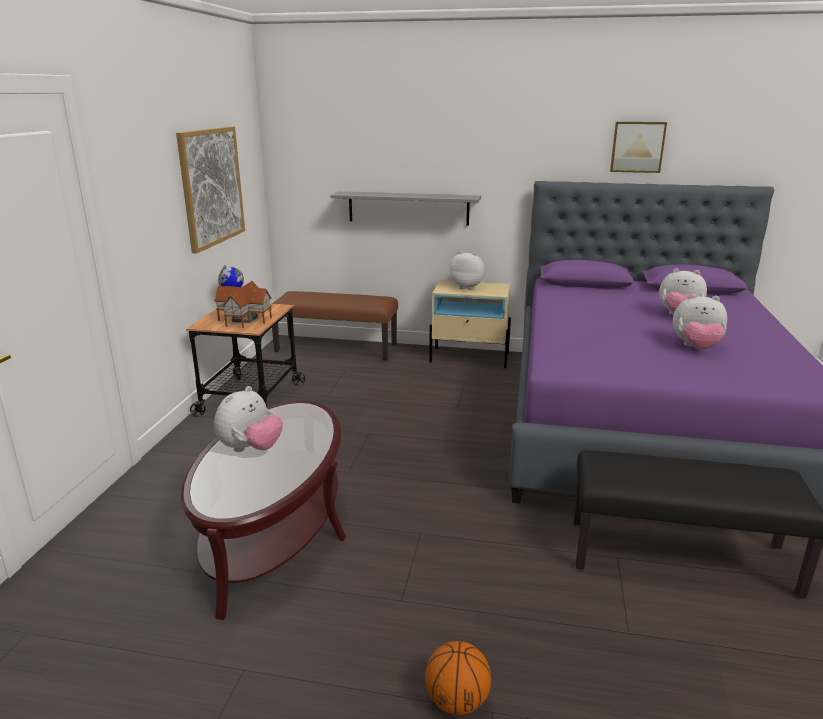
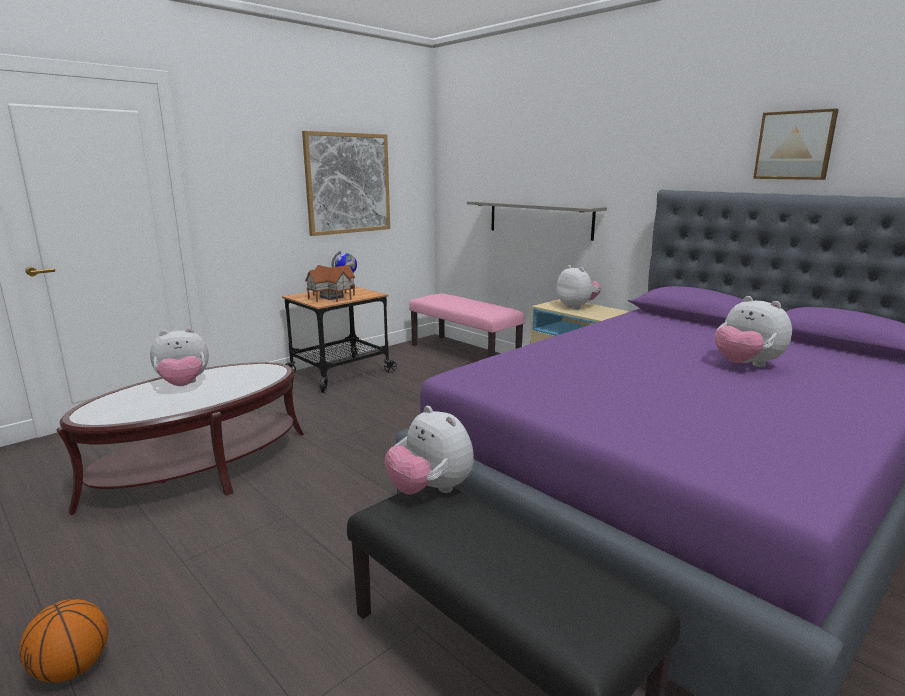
camera: 35 degrees right, 5 degrees down
(337, 348) = (465, 353): brown bench -> pink bench
(696, 348) = (688, 399): plush toy -> plush toy (430, 490)

